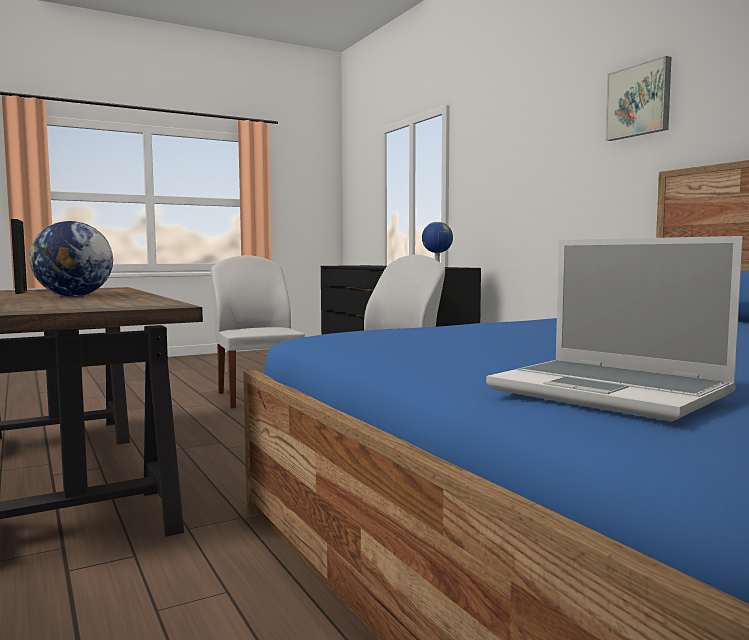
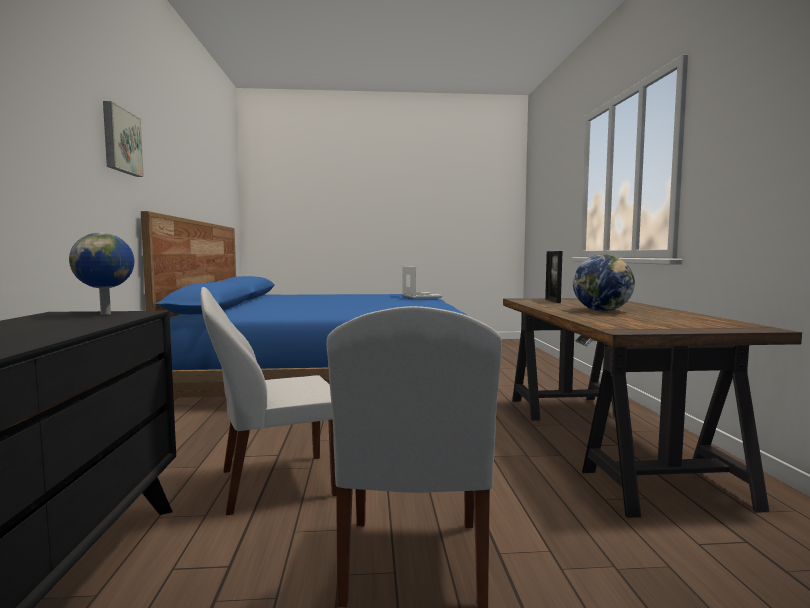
camera: 155 degrees left, 0 degrees up
(21, 292) = (690, 322): picture frame -> picture frame (552, 301)

